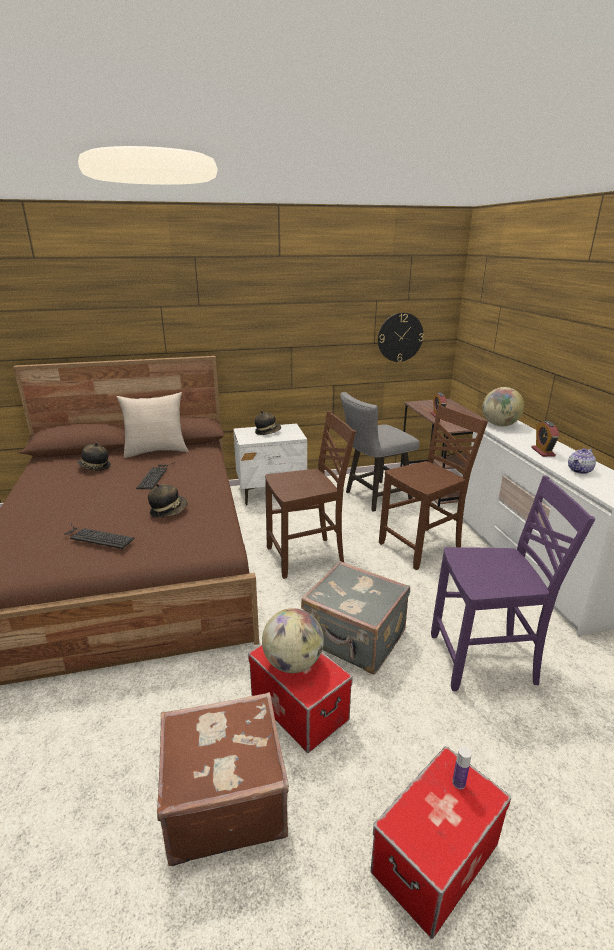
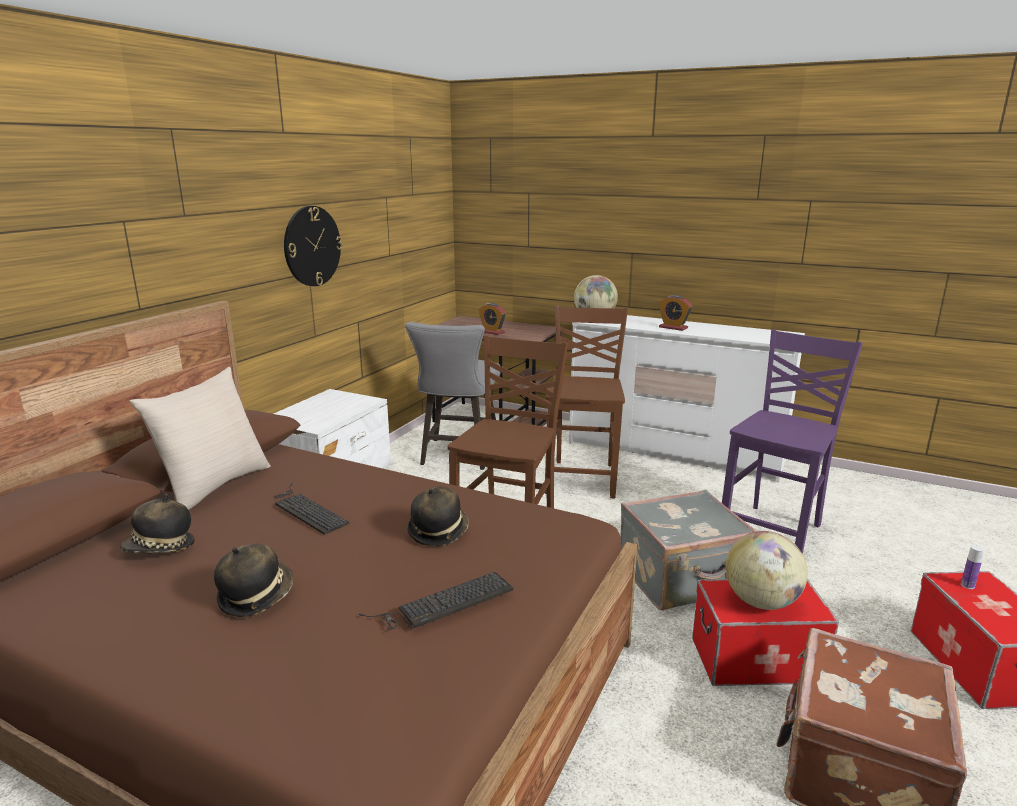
camera: 50 degrees left, 5 degrees down
(267, 432) = (319, 408): hat -> hat (256, 596)
(400, 337) = (412, 244): wall clock -> wall clock (312, 246)
(580, 470) = (724, 332): teapot -> none

